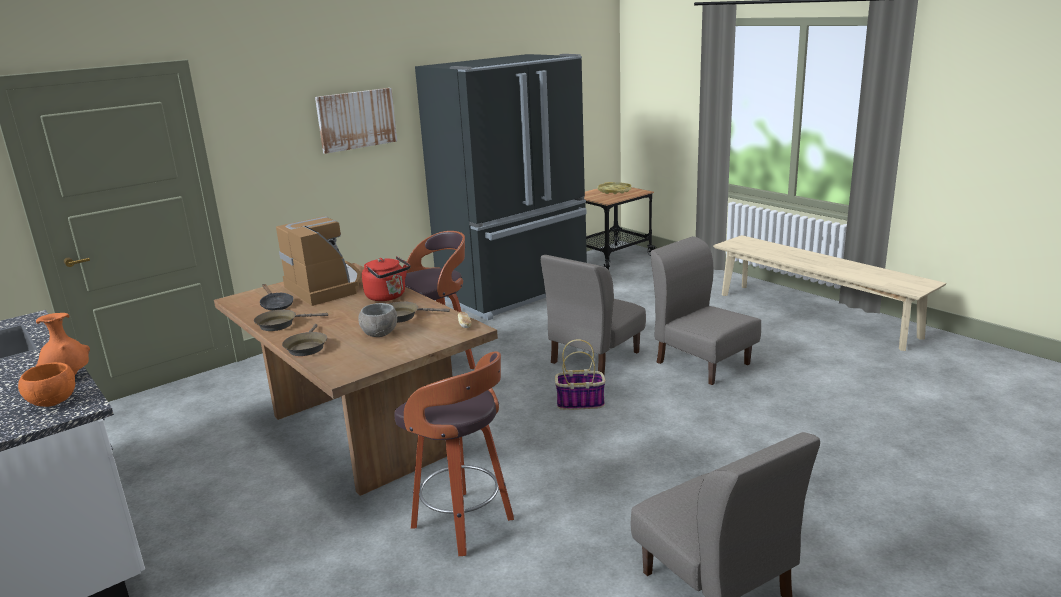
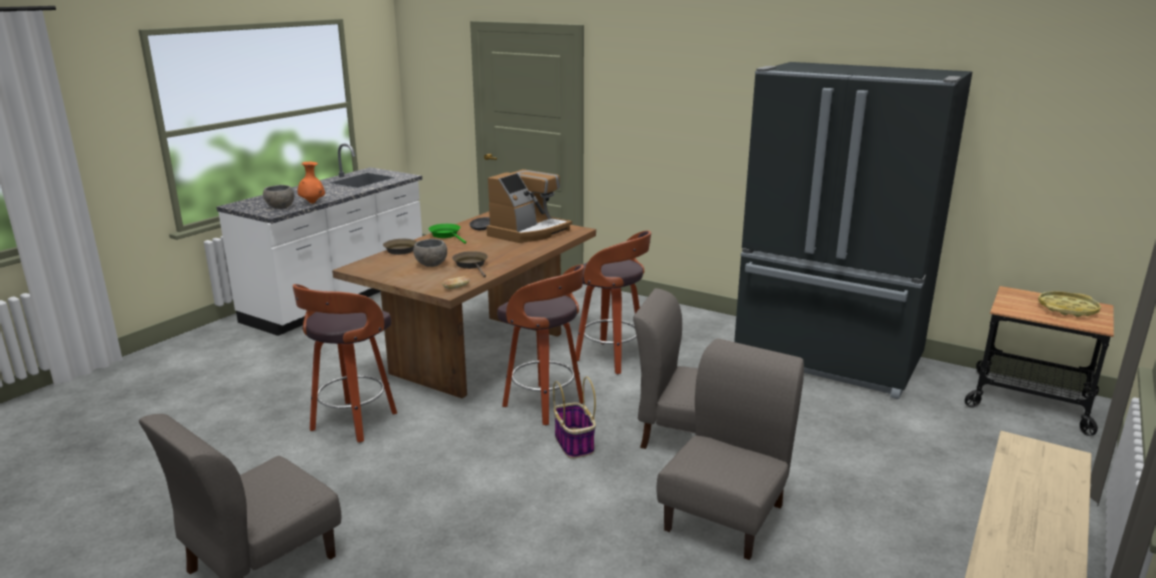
camera: 70 degrees right, 0 degrees up
(54, 402) = (281, 207): orange bowl -> grey bowl
(280, 324) = (446, 235): brown frying pan -> green frying pan
(356, 119) = (715, 106): picture -> none
(388, 297) = (515, 253): red kettle -> none
(506, 408) = (545, 405): none -> stool

